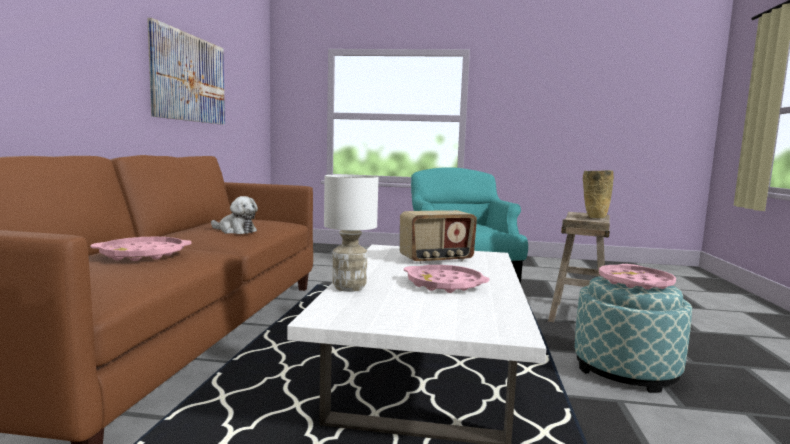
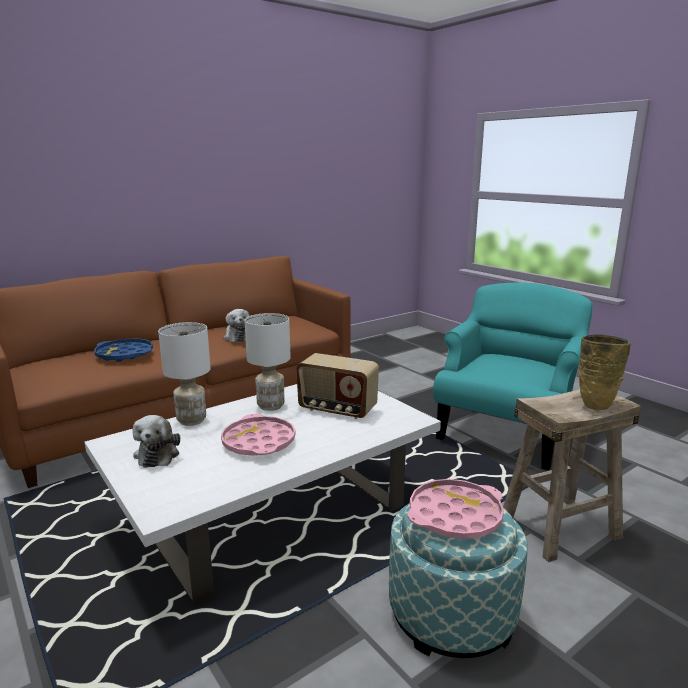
camera: 45 degrees right, 10 degrees up
(143, 254) = (124, 354): pink tray -> blue tray
(189, 78) = (287, 179): picture -> none
(385, 267) = (271, 406): none -> white table lamp
(392, 310) = (158, 453): none -> plush toy

